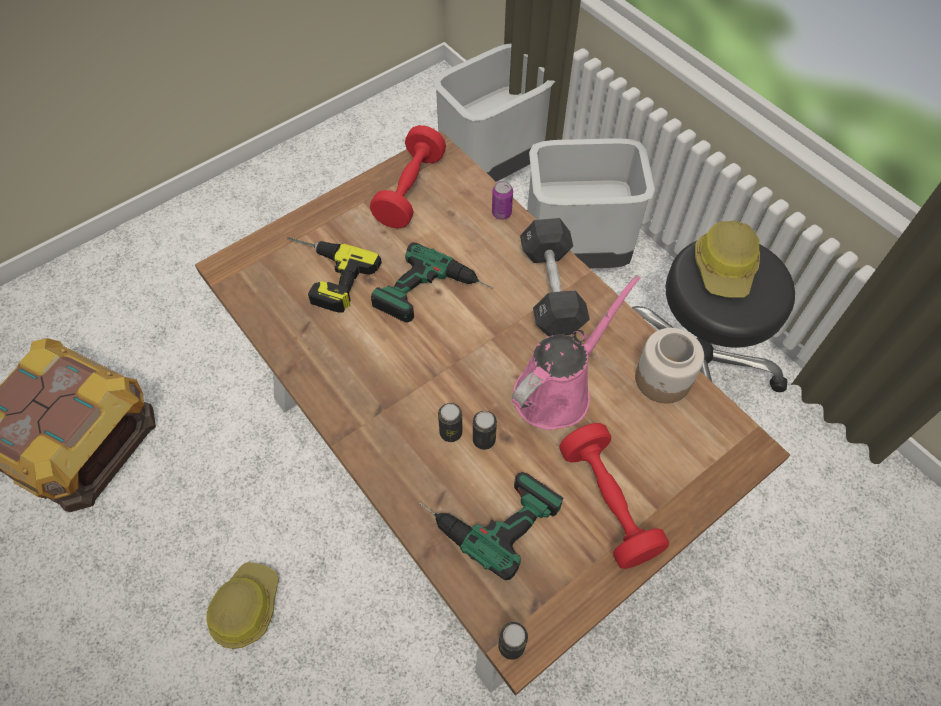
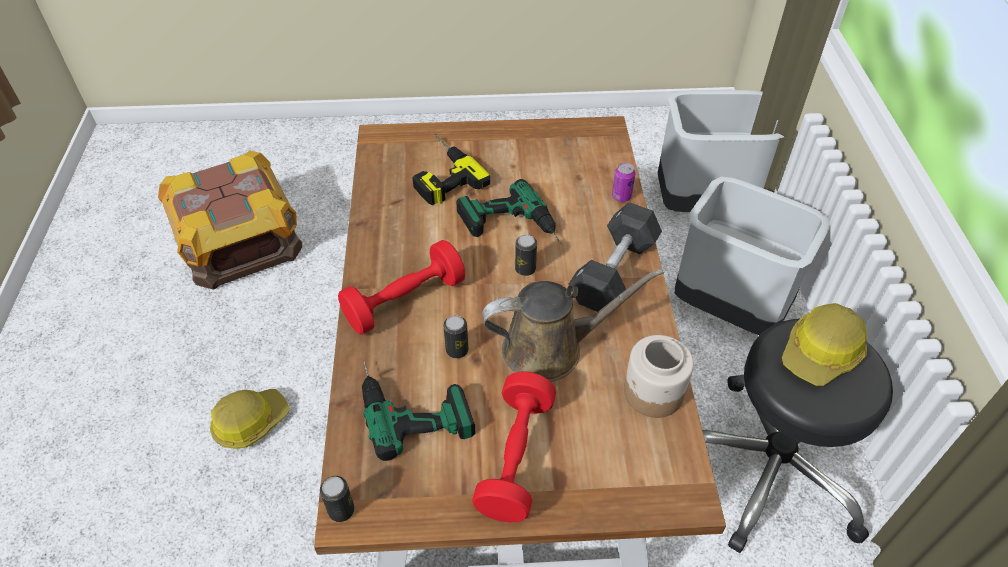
camera: 35 degrees right, 10 degrees down
(410, 190) = (560, 147): red dumbbell -> red dumbbell (405, 301)
(451, 432) = (436, 330): can -> can (525, 269)
(557, 390) = (550, 348): pink watering can -> brown watering can

